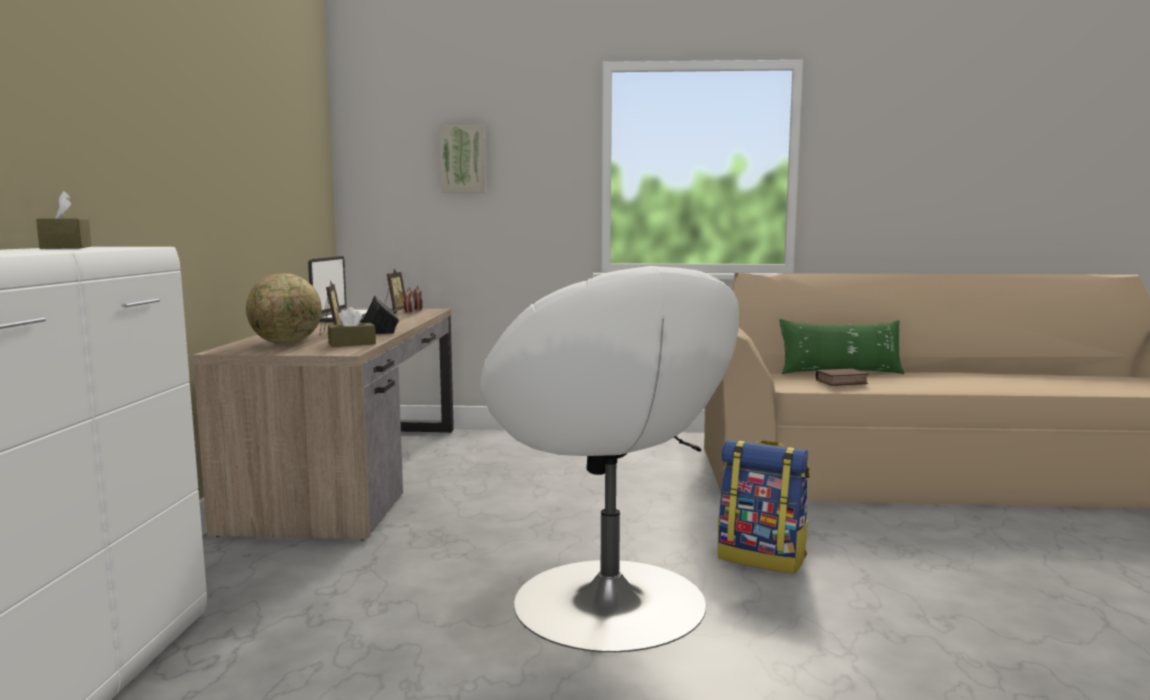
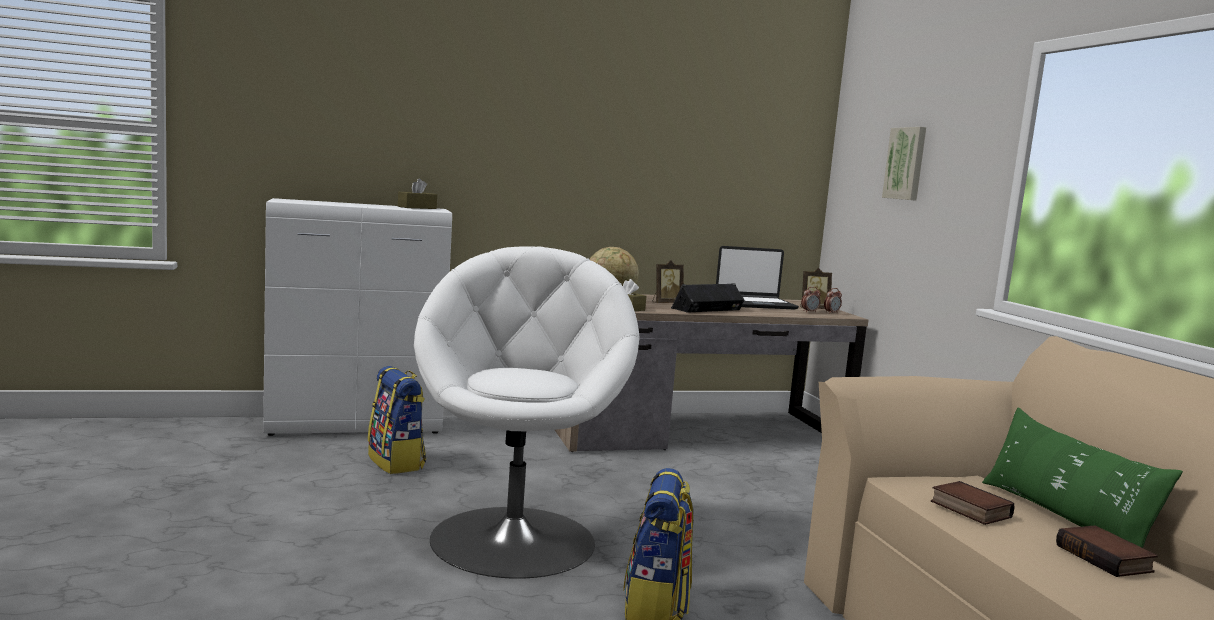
camera: 70 degrees right, 0 degrees up
(298, 664) = (397, 462): none -> backpack
(610, 603) = (514, 538): white armchair -> white armchair turned 135 degrees clockwise
(911, 375) = (1106, 559): none -> book

